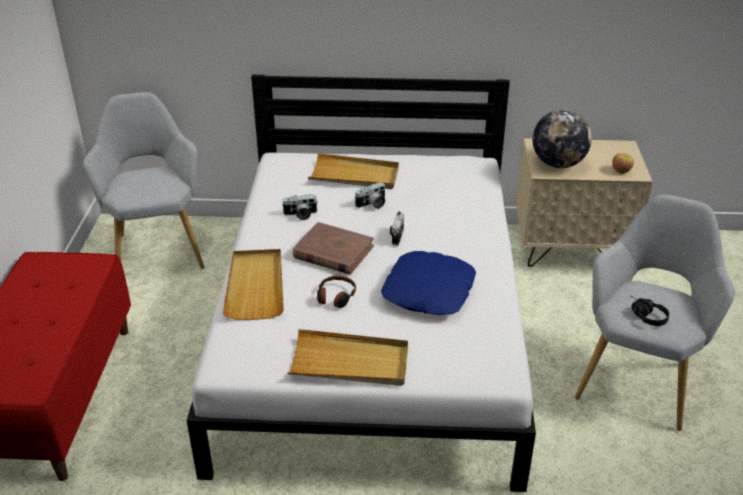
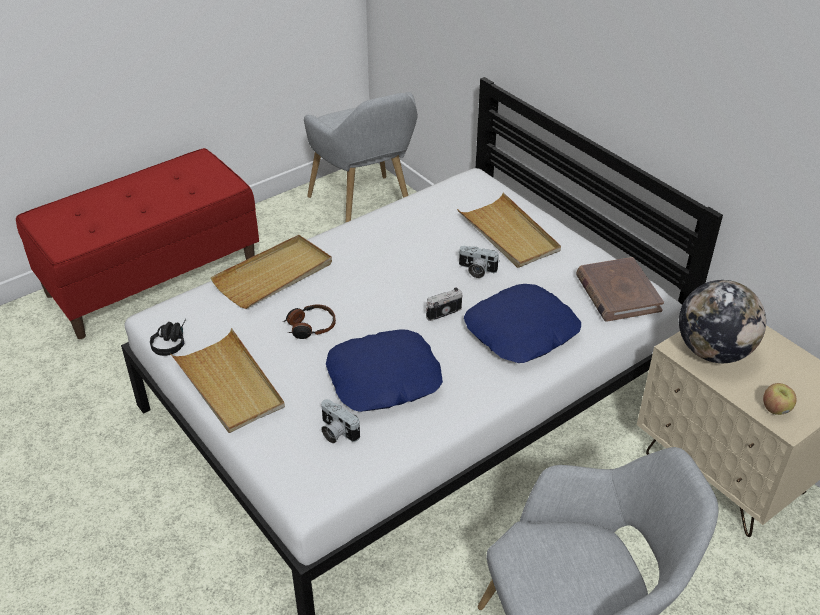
camera: 50 degrees right, 5 degrees up
(157, 248) = (365, 211): grey armchair -> grey armchair turned 120 degrees clockwise
(300, 215) = (404, 240): camera -> camera (336, 432)
(333, 252) = (371, 289): brown book -> brown book (617, 293)
(452, 218) = (522, 332): none -> blue pillow
(644, 315) = (540, 567): black headphones -> black headphones (171, 341)

